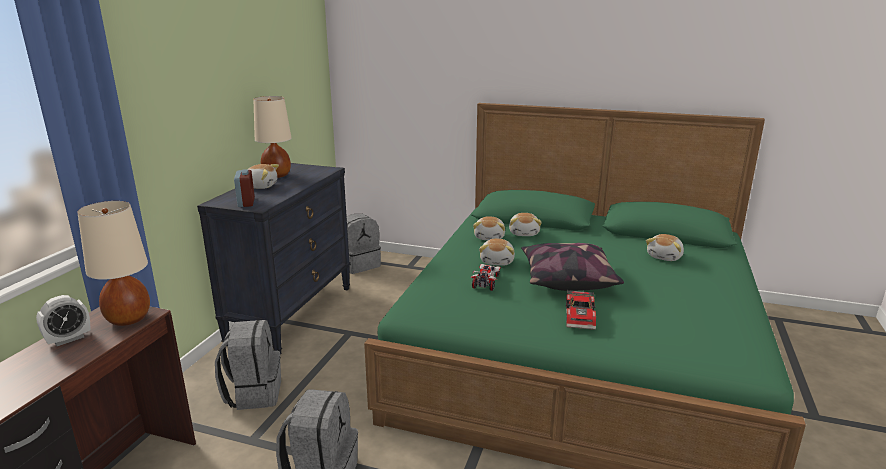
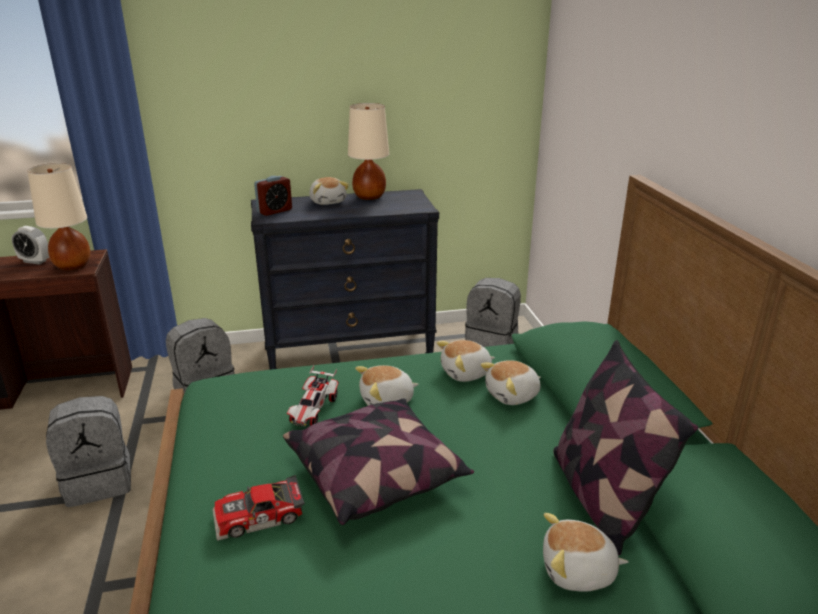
camera: 60 degrees right, 5 degrees up
(486, 282) = (314, 410): toy car -> toy car turned 120 degrees clockwise
(620, 239) = (601, 497): none -> pillow

